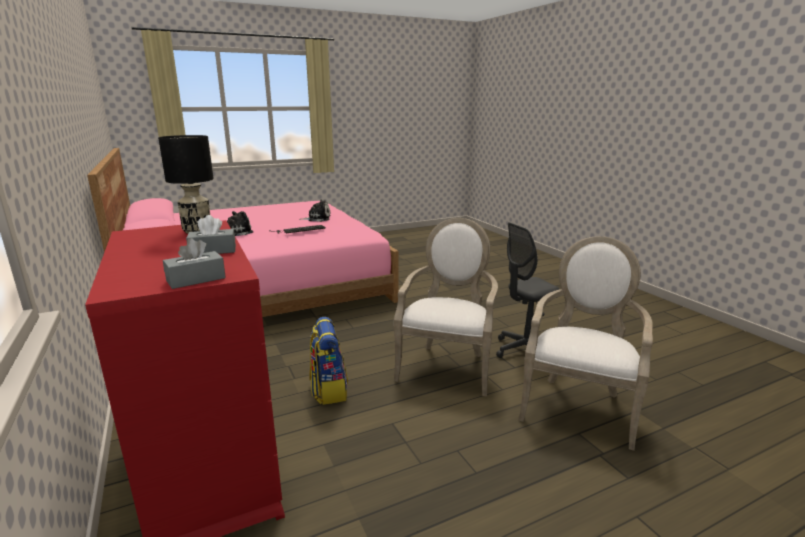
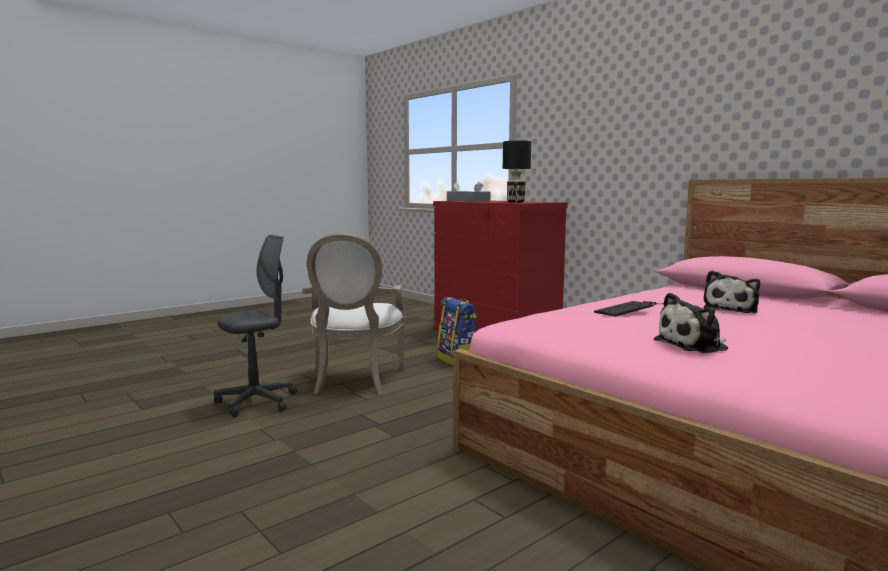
camera: 165 degrees right, 10 degrees down
(578, 407) = (237, 370): armchair -> none

